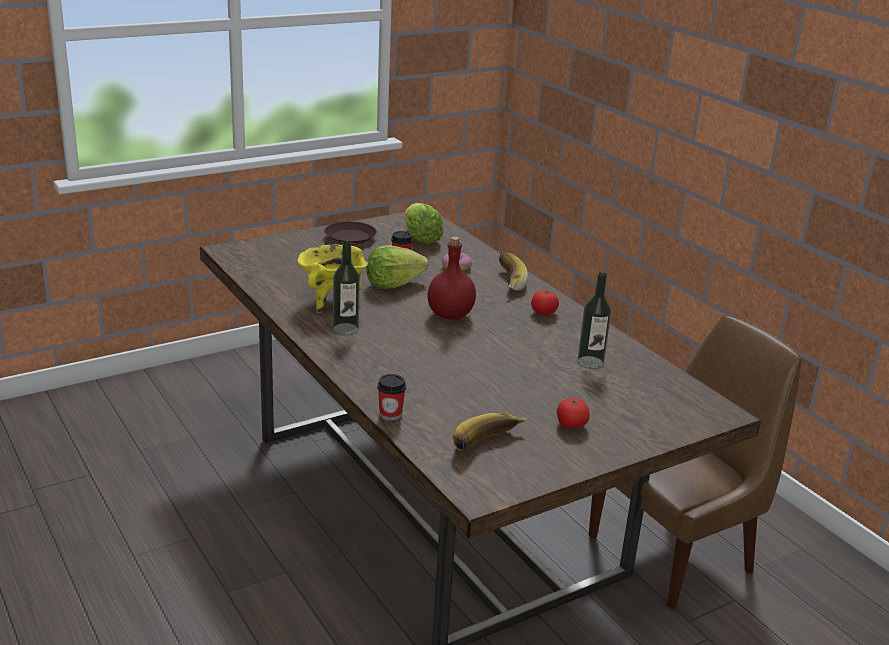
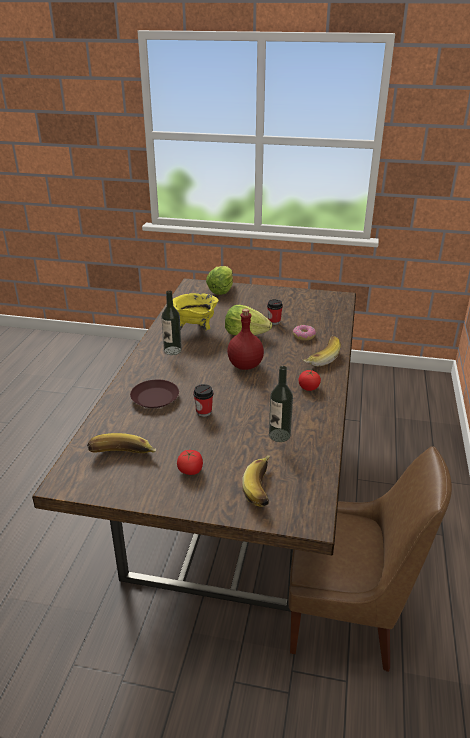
camera: 45 degrees right, 5 degrees up
(350, 238) = (270, 297): brown plate -> brown plate (154, 398)
(390, 414) = (106, 411): cup -> cup (204, 412)
(420, 238) = (313, 310): lettuce -> lettuce (221, 290)
(652, 408) = (264, 489): none -> banana

